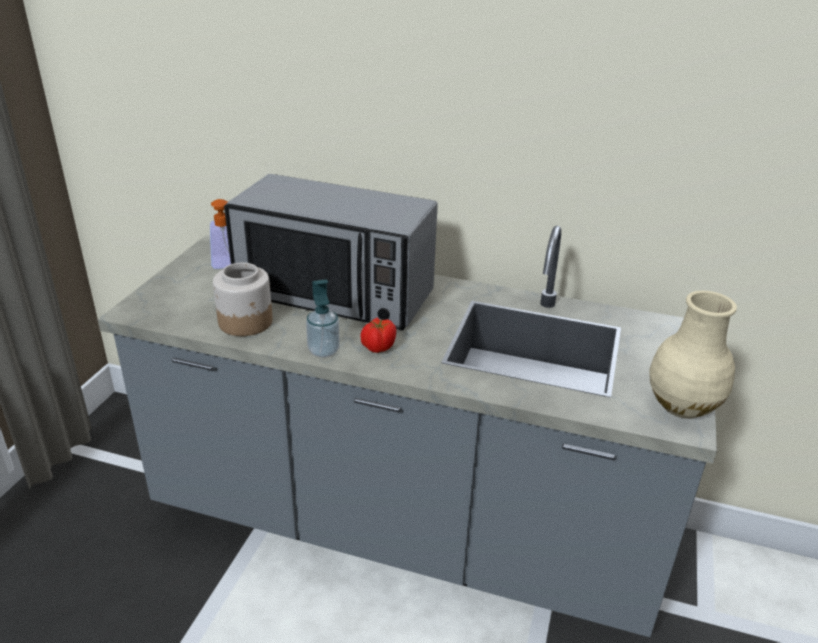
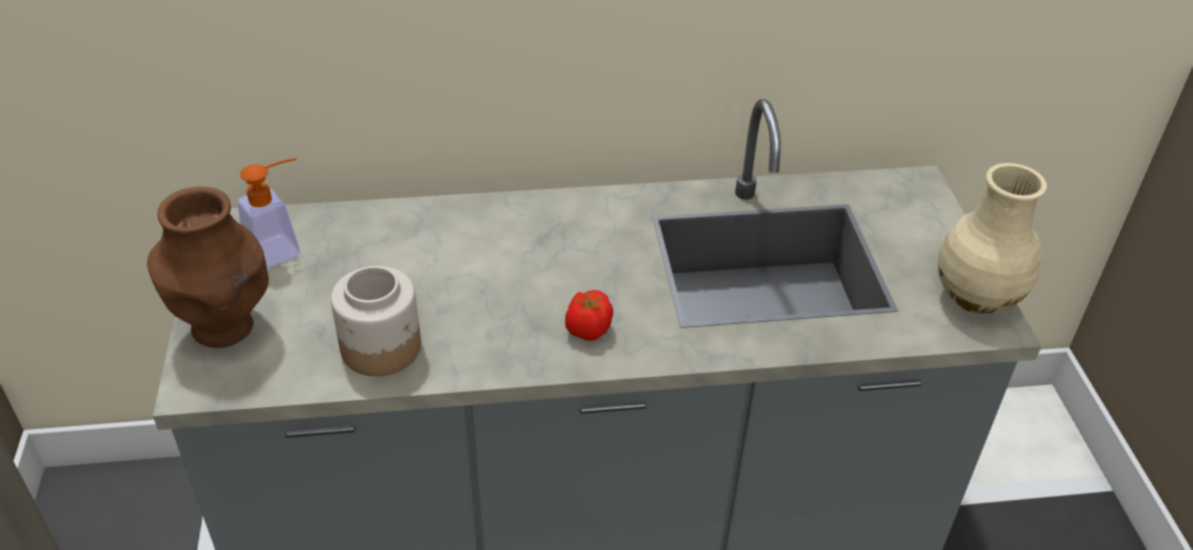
camera: 25 degrees left, 10 degrees up
(170, 290) = (225, 327): none -> brown vase
(323, 351) = (523, 359): soap dispenser -> none
(335, 294) = (469, 261): microwave -> none

